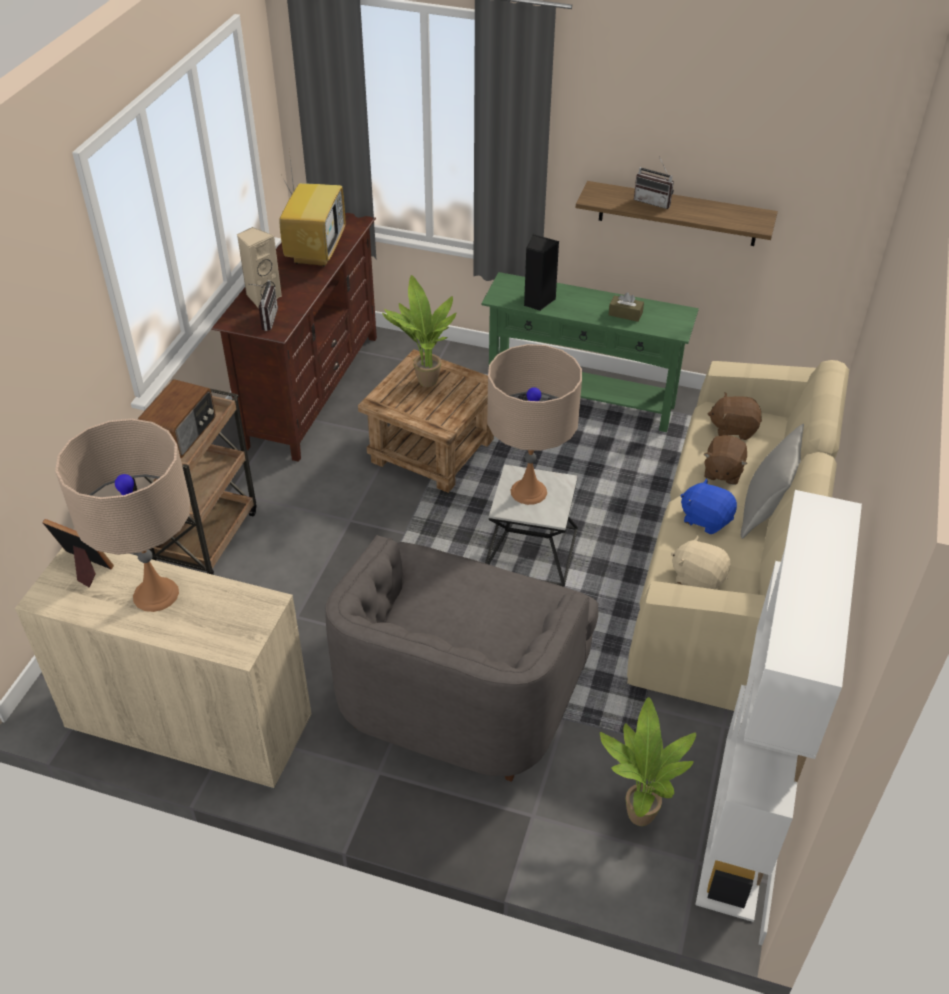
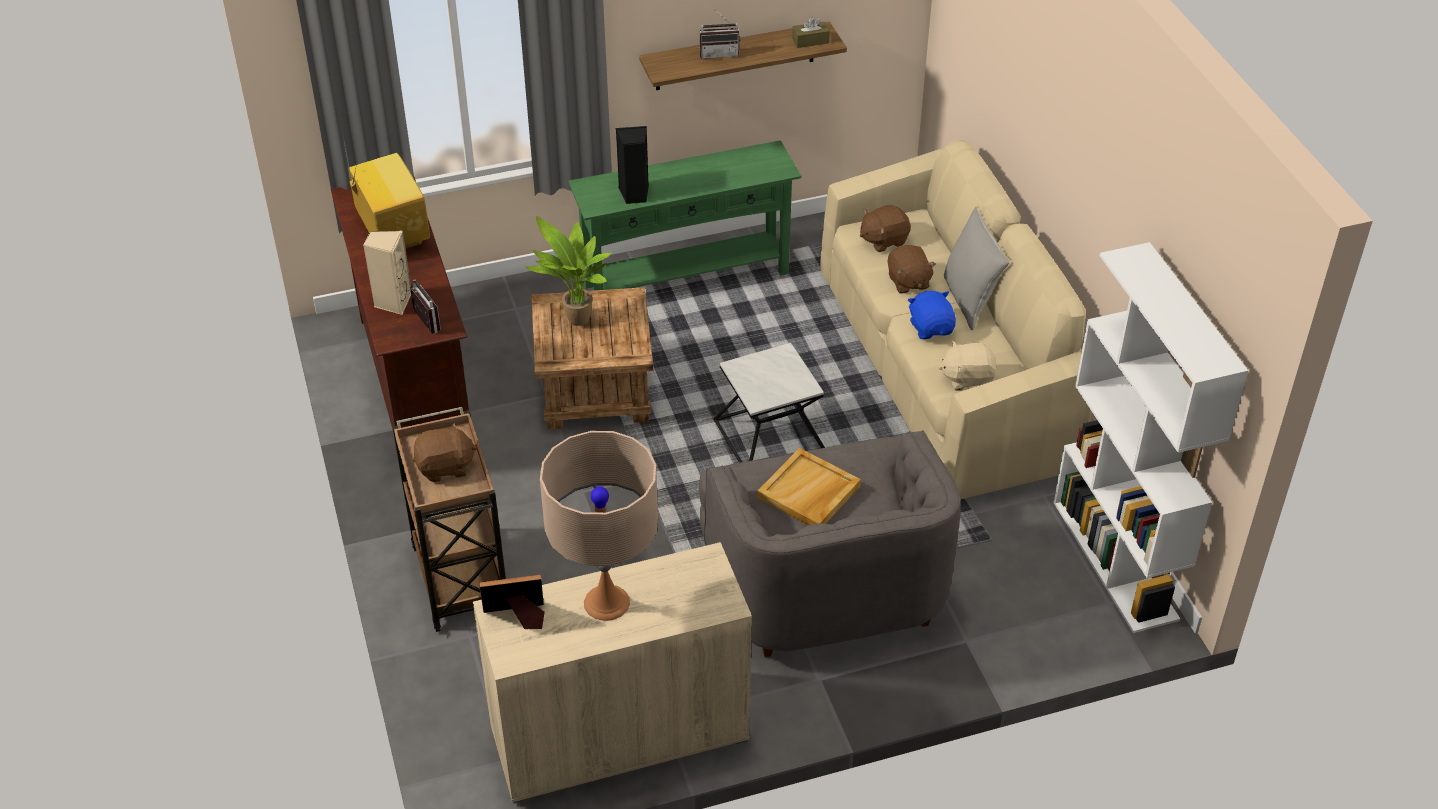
camera: 35 degrees left, 0 degrees up
(182, 433) = (445, 467): radio -> brown plush toy
(458, 602) = (809, 493): none -> beige tray
(529, 491) = (764, 376): beige table lamp -> none
(625, 314) = (724, 173): brown tissue box -> brown tissue box (810, 41)
(635, 815) = (1039, 596): potted plant -> none
(706, 519) = (931, 328): blue plush toy -> blue plush toy turned 75 degrees clockwise

